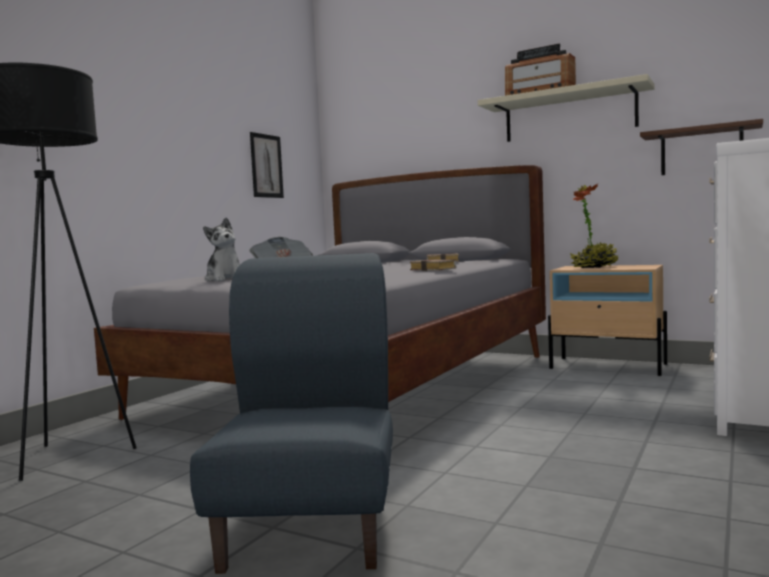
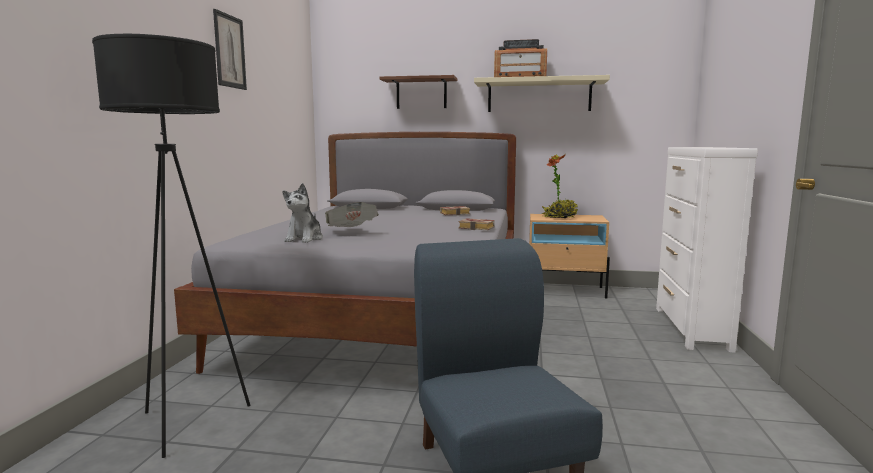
camera: 20 degrees left, 5 degrees up
(225, 279) = (304, 239): plush toy -> plush toy turned 60 degrees clockwise
(266, 166) = (279, 118): picture -> picture (229, 51)
(701, 151) = (633, 134): brown shelf -> brown shelf (421, 93)

